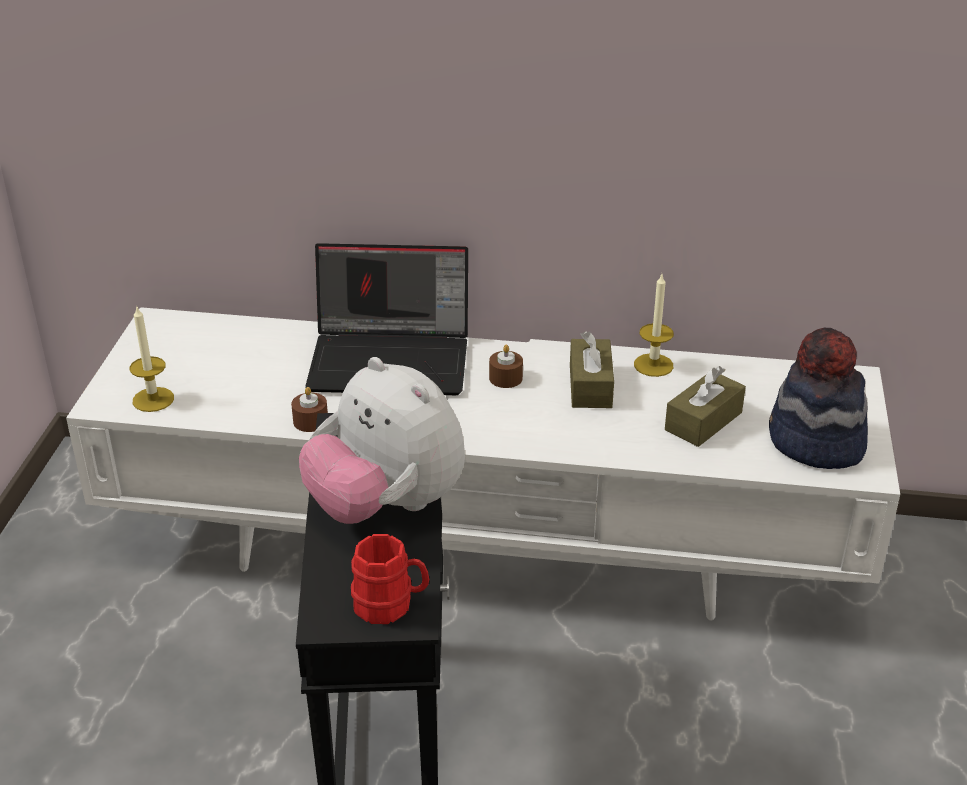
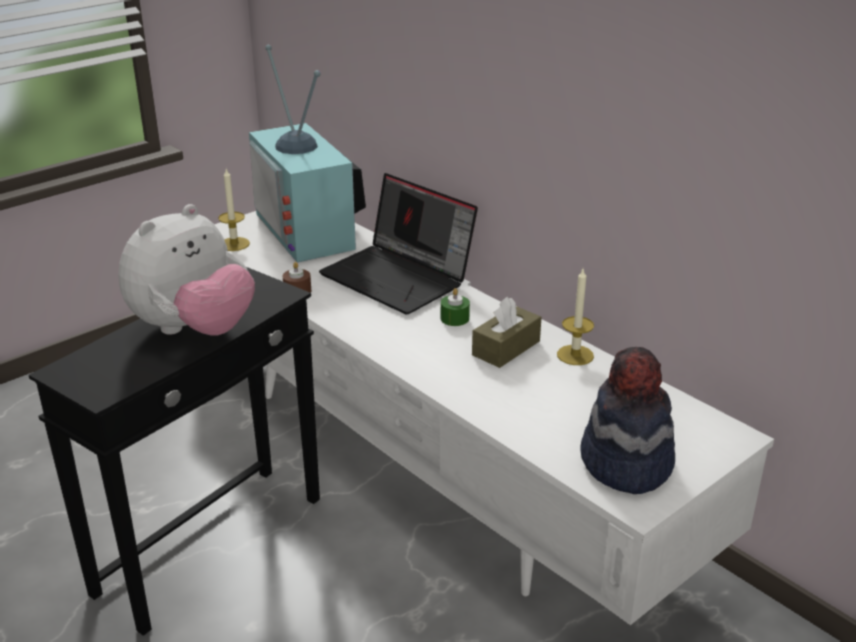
camera: 40 degrees right, 5 degrees down
(219, 346) = (311, 231): none -> television
(386, 505) = (194, 330): plush toy -> plush toy turned 135 degrees counterclockwise
(391, 605) = (104, 382): red mug -> none
(505, 378) = (454, 318): brown candle -> green candle
(703, 421) = (555, 407): brown tissue box -> none

